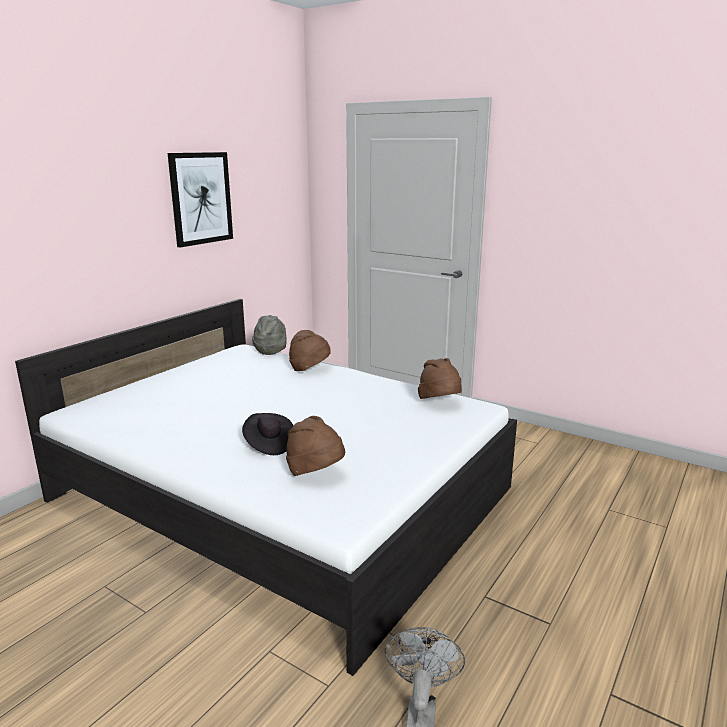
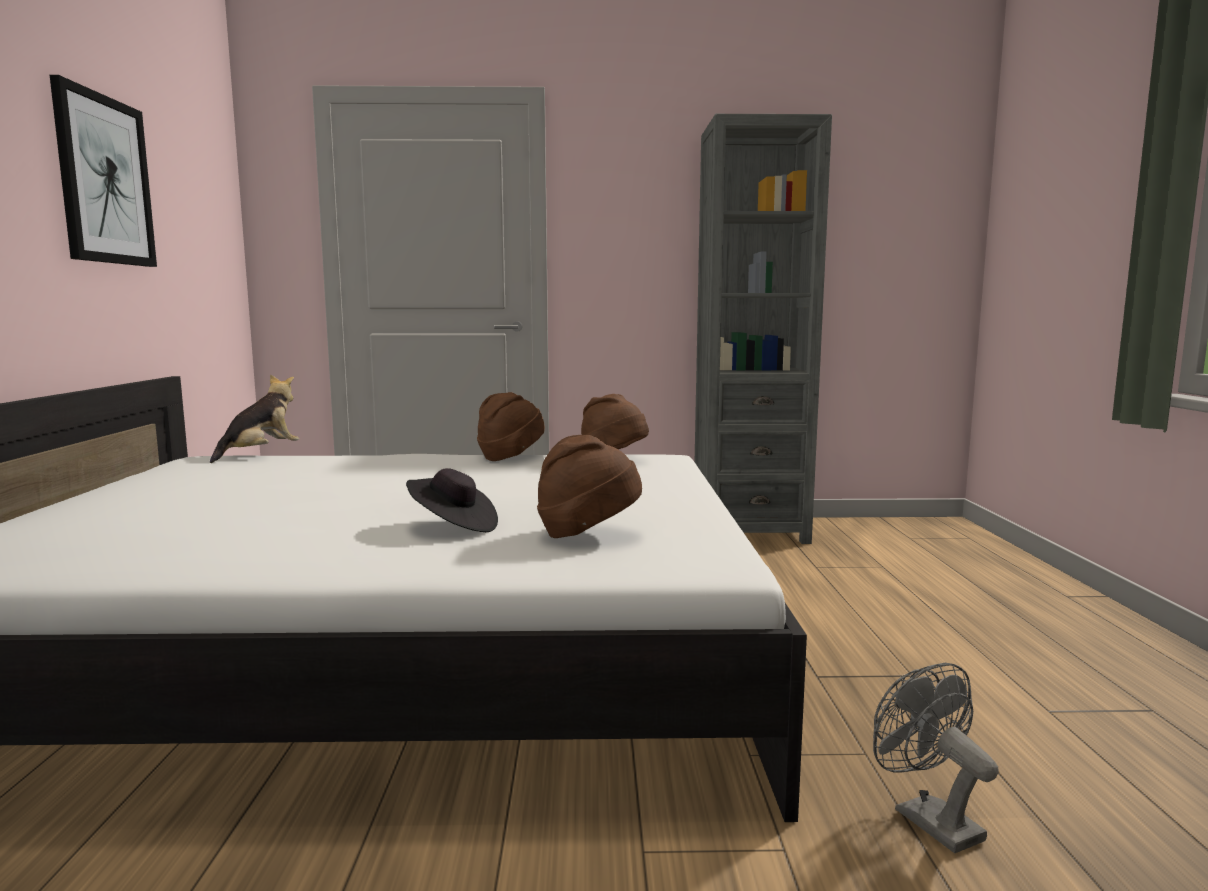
camera: 35 degrees left, 10 degrees down
(271, 350) = (260, 454): grey hat -> plush toy
(309, 369) = (366, 460): brown hat -> brown hat (510, 457)
(600, 459) = (749, 531): none -> grey bookcase

